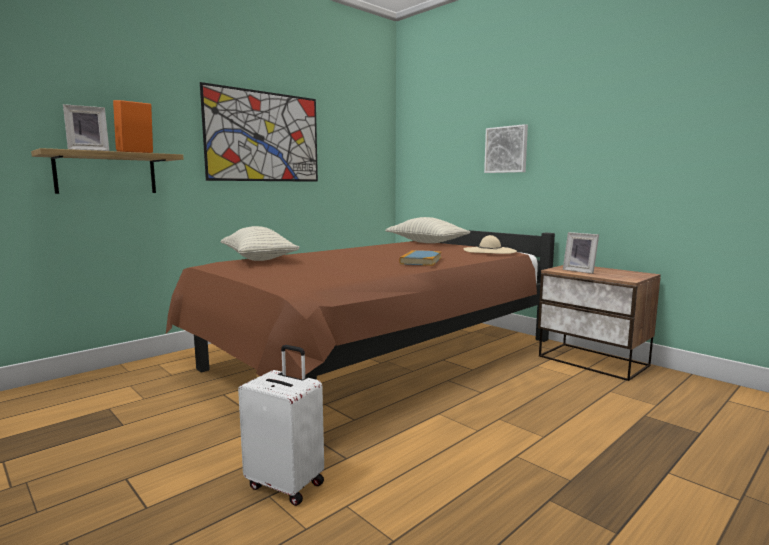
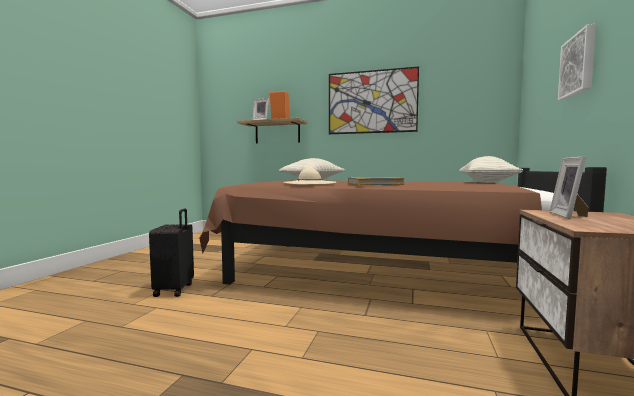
camera: 60 degrees right, 5 degrees down
(286, 484) = (175, 290): white suitcase -> black suitcase
(489, 250) = (493, 186): beige hat -> beige hat (309, 183)

